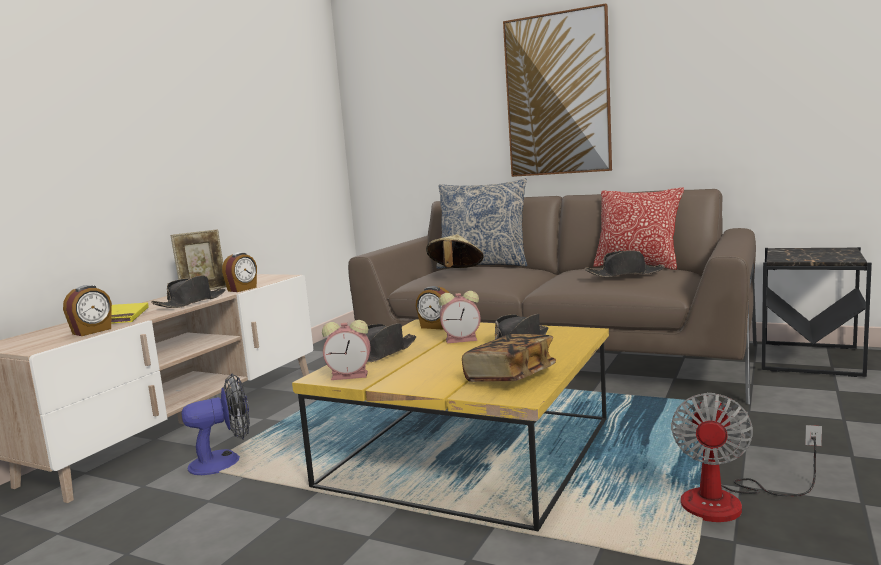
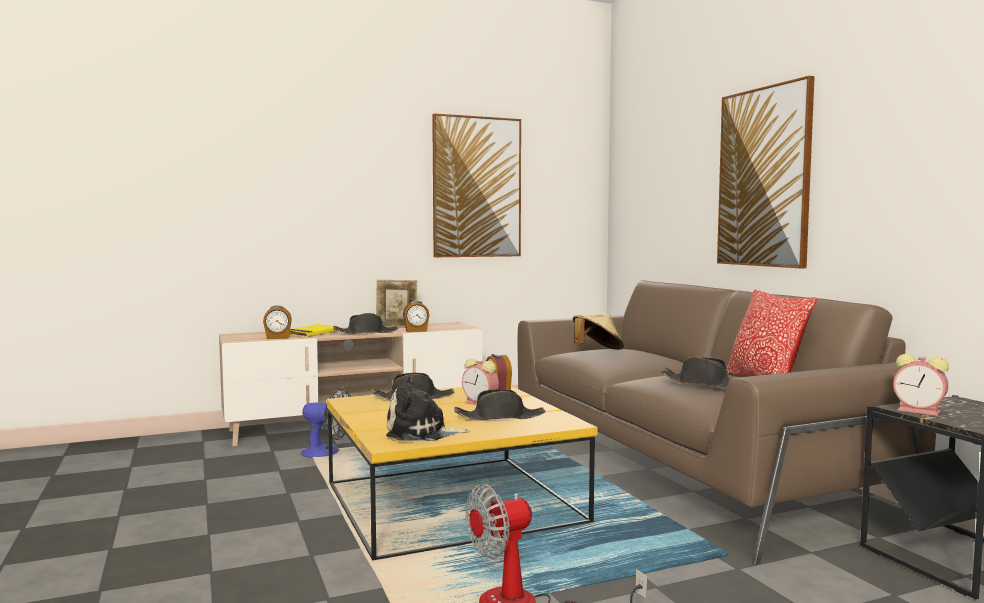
camera: 40 degrees right, 5 degrees down
(240, 114) = (476, 187): none -> picture
(351, 375) = (359, 404): alarm clock -> alarm clock (920, 411)
(484, 265) = (647, 351): pillow -> none
(510, 377) = (421, 433): book -> plush toy

